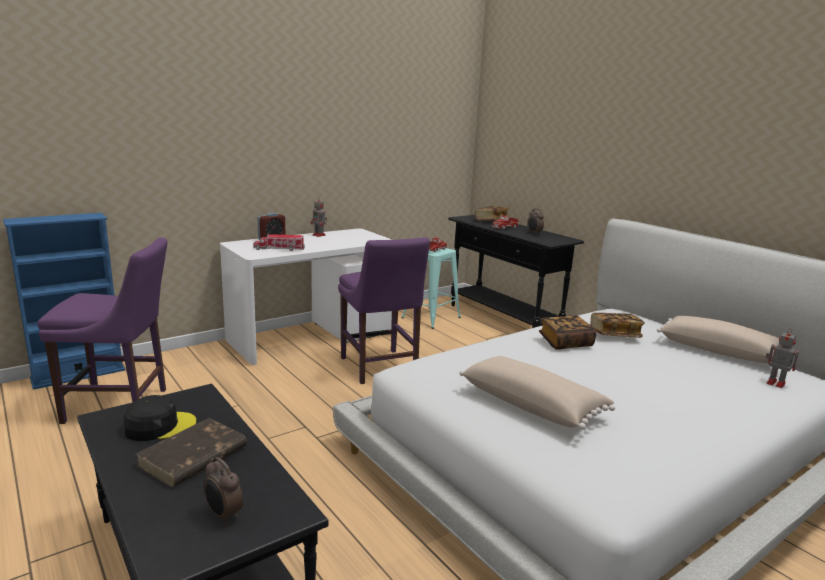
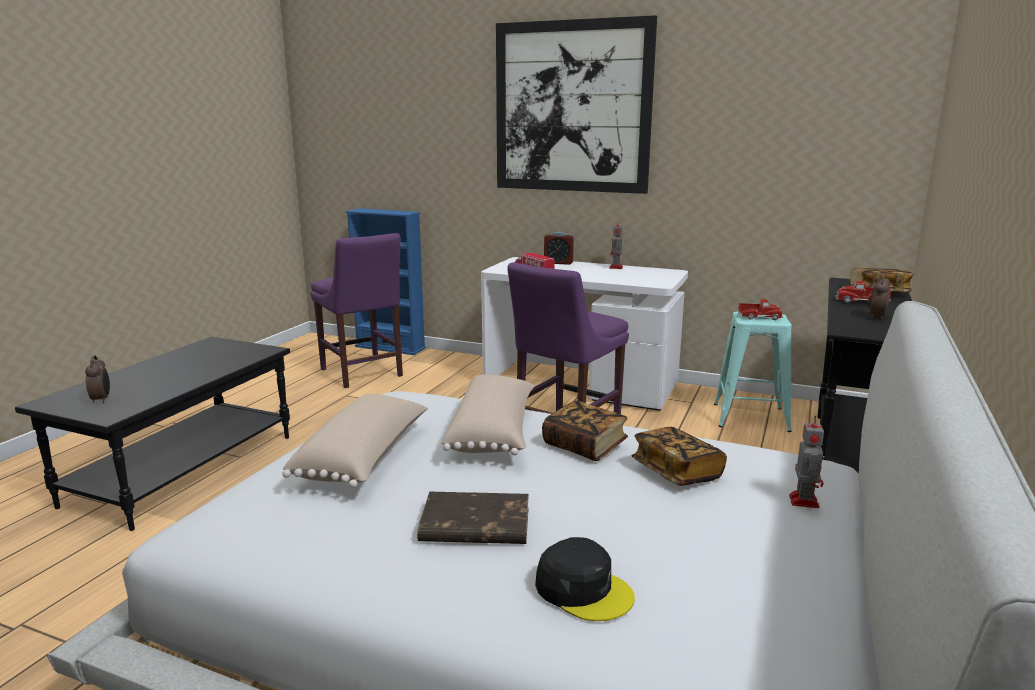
camera: 60 degrees right, 0 degrees up
(159, 426) = (209, 355): black cap -> black cap (583, 590)
(192, 457) = (172, 373): brown book -> brown book (474, 525)
(223, 515) = (101, 400): alarm clock -> alarm clock turned 150 degrees clockwise
(265, 102) = (572, 107): none -> picture
(719, 351) = (770, 570): beige pillow -> beige pillow (494, 433)
(774, 383) = (687, 639): toy robot -> toy robot (803, 500)

